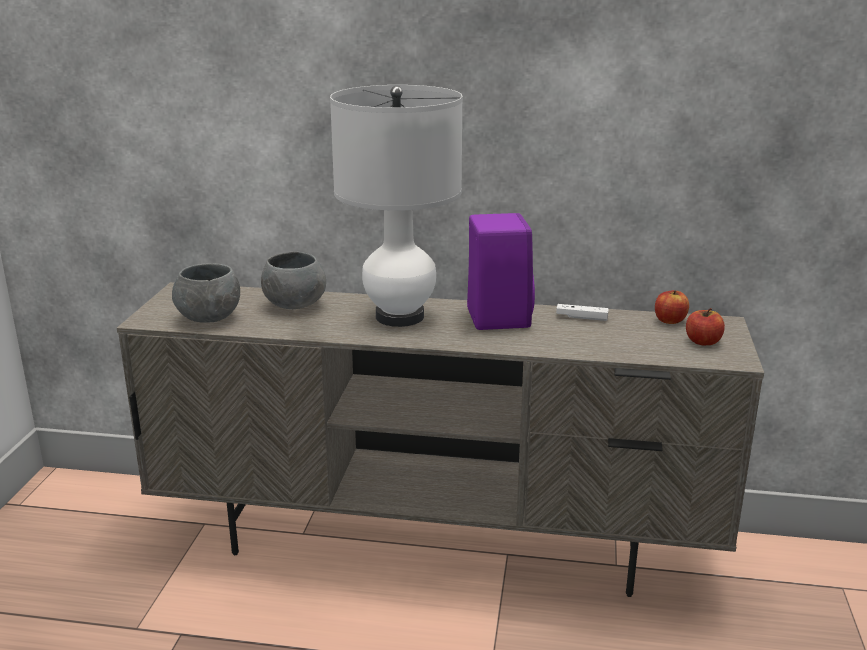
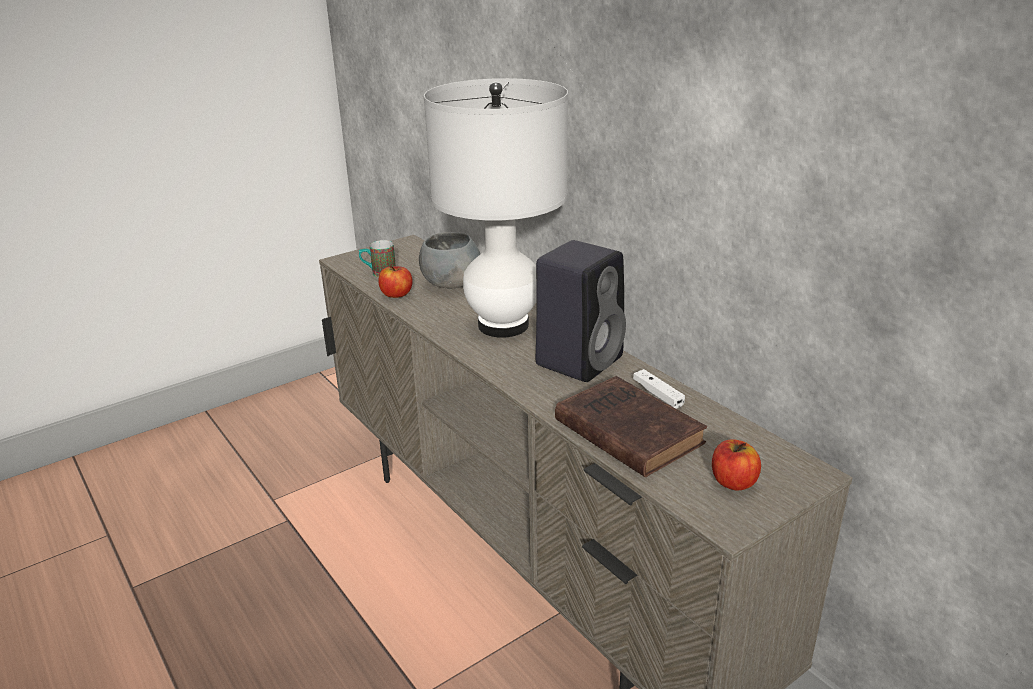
camera: 45 degrees right, 5 degrees up
(209, 318) = (378, 273): grey bowl -> mug
(497, 317) = (580, 359): purple speaker -> black speaker
(604, 342) = (625, 430): none -> brown book
(669, 320) = (746, 440): apple -> apple (396, 294)

